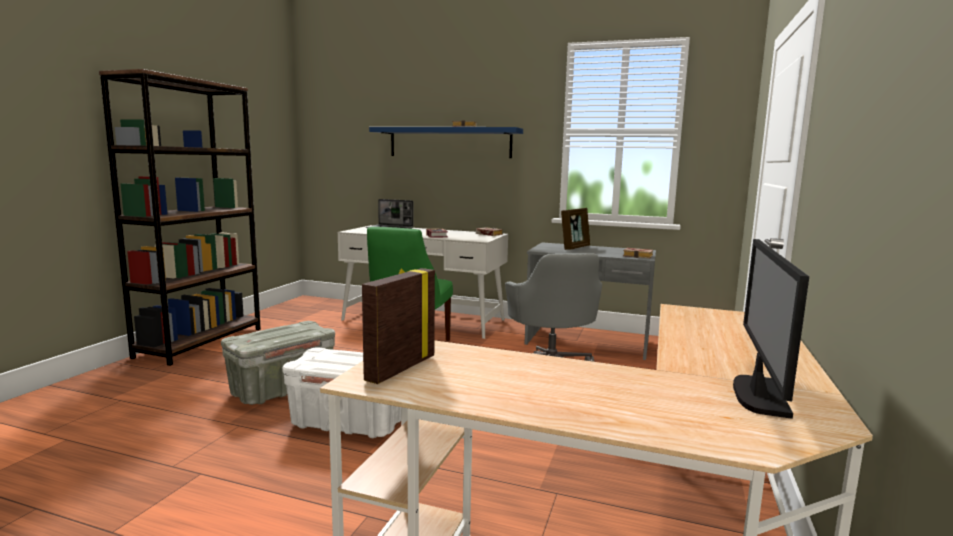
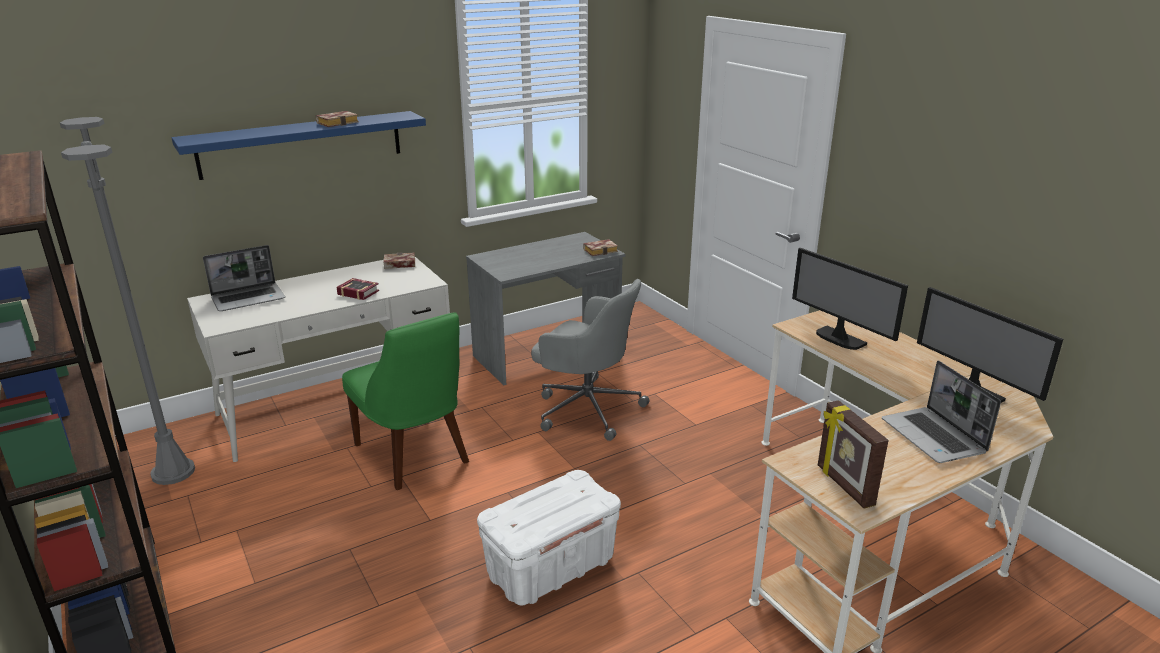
camera: 50 degrees left, 15 degrees up
(283, 388) = (406, 585): grey storage box -> none
(316, 314) = (173, 472): none -> grey floor lamp
(575, 247) = (520, 255): picture frame -> none
(588, 392) = (934, 437): none -> laptop
(702, 325) = (839, 339): none -> monitor

